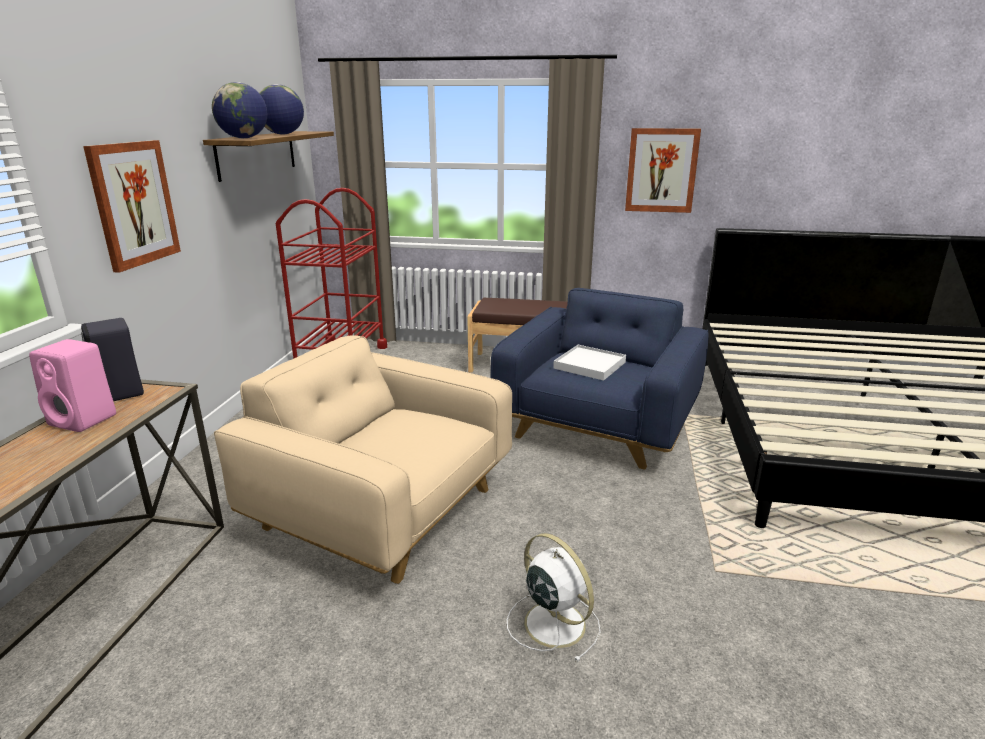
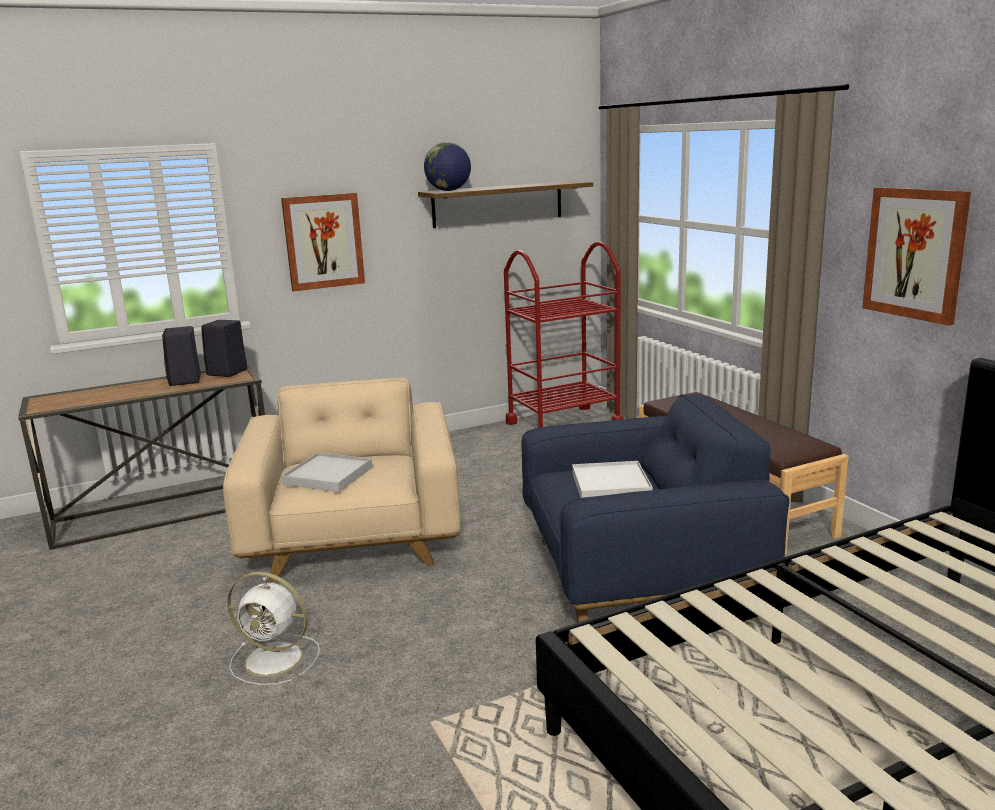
camera: 55 degrees right, 5 degrees down
(85, 420) = (185, 381): pink speaker -> black speaker
(282, 134) = (516, 186): globe -> none
(399, 448) = (328, 476): none -> white tray
(552, 622) = (276, 659): white fan -> white fan turned 90 degrees clockwise

